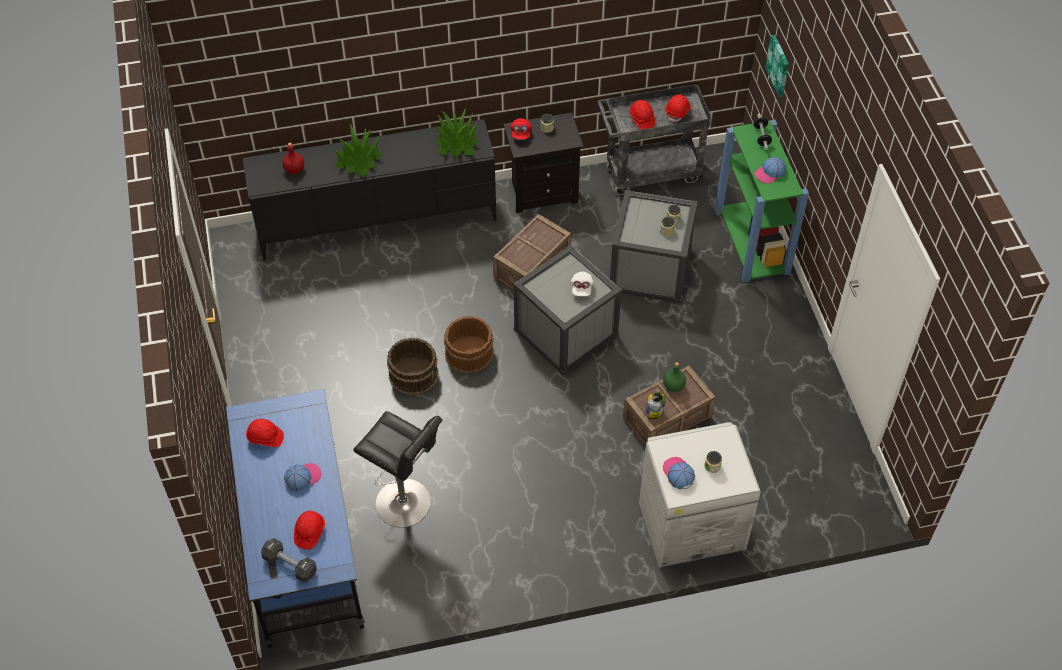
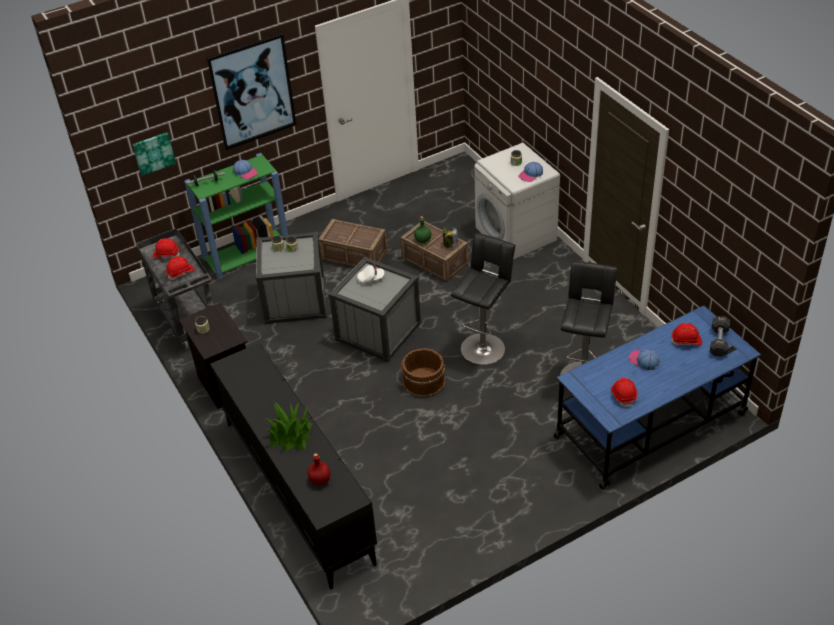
camera: 105 degrees left, 10 degrees down
(414, 374) = (460, 409): brown bucket -> none
(457, 142) = (246, 372): potted plant -> none
(497, 423) = (484, 346): none -> black stool
(520, 133) = (215, 344): red cap -> none
(532, 267) = (316, 368): crate -> crate (354, 255)
(831, 136) = (252, 92): none -> picture

